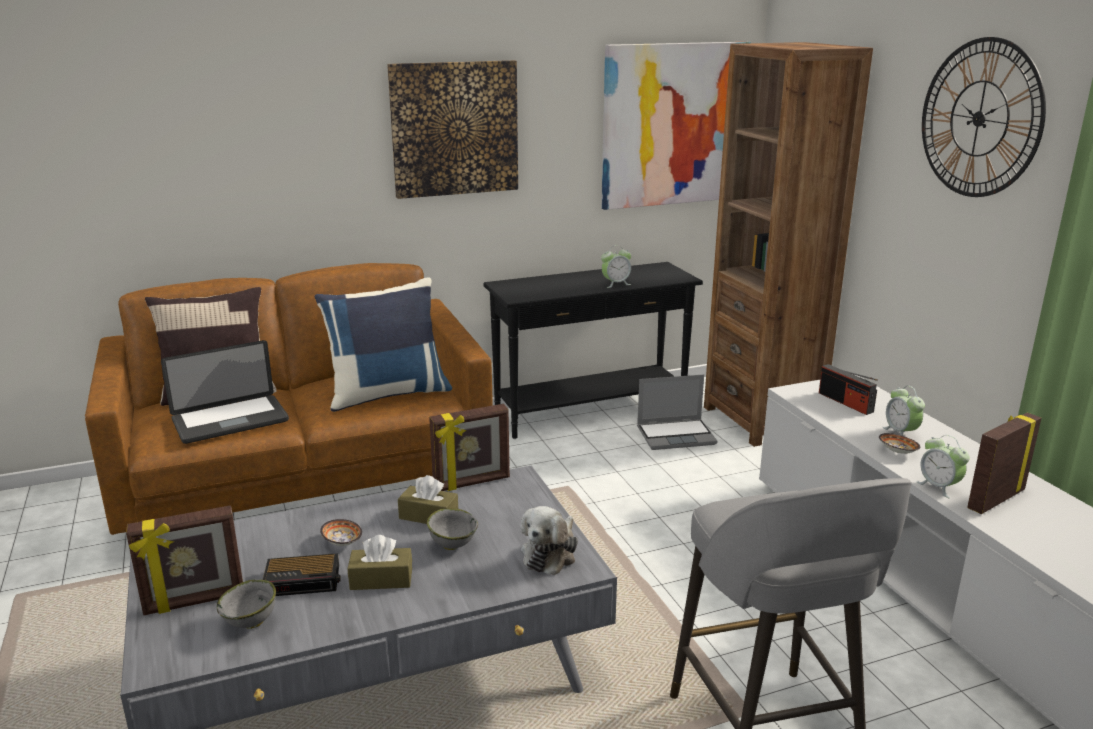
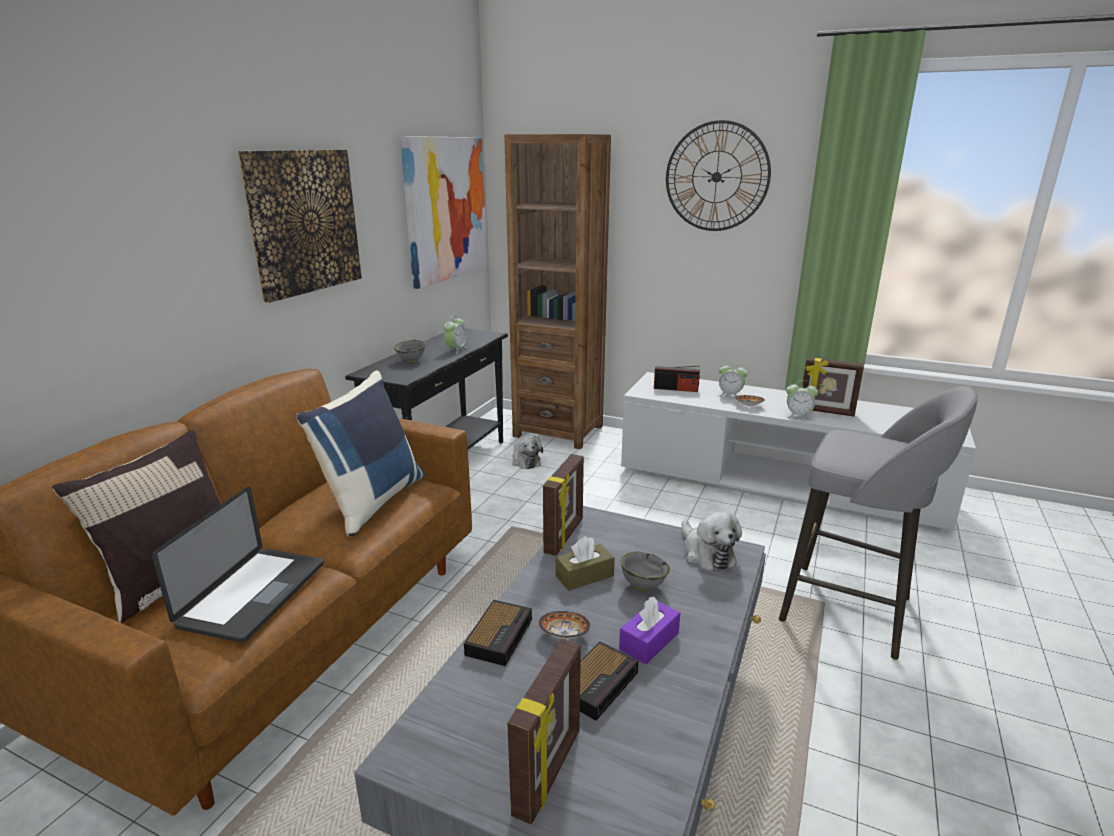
camera: 45 degrees left, 0 degrees up
(251, 624) = (633, 748): grey bowl -> grey bowl (412, 361)
(309, 520) = (500, 636): none -> alarm clock
(381, 579) = (649, 641): brown tissue box -> purple tissue box
(676, 435) = (525, 461): laptop -> plush toy
(994, 499) = (826, 412): picture frame -> picture frame turned 75 degrees counterclockwise

